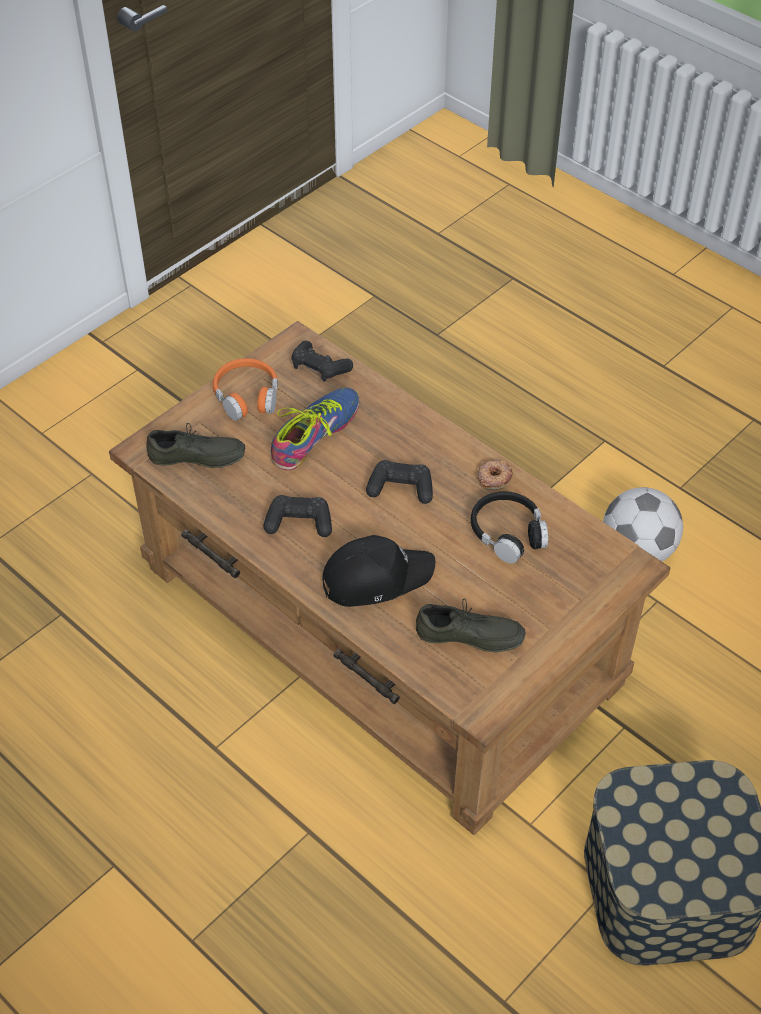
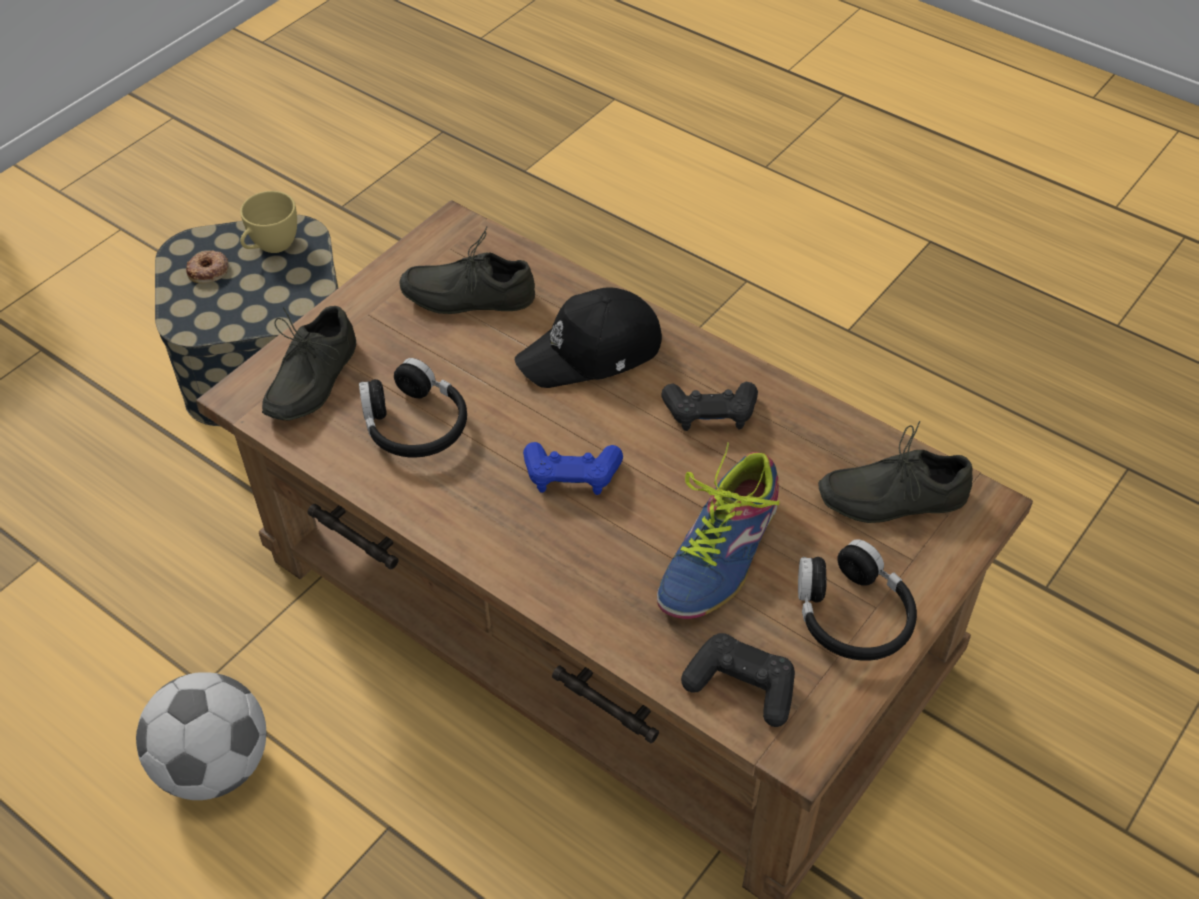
camera: 175 degrees right, 0 degrees up
(247, 396) = (852, 615): orange headphones -> black headphones
(401, 488) = (572, 476): black game controller -> blue game controller
(494, 477) = (431, 505): donut -> donut (209, 271)
(589, 574) = (308, 379): none -> grey shoe
(667, 873) = (271, 247): none -> yellow cup

